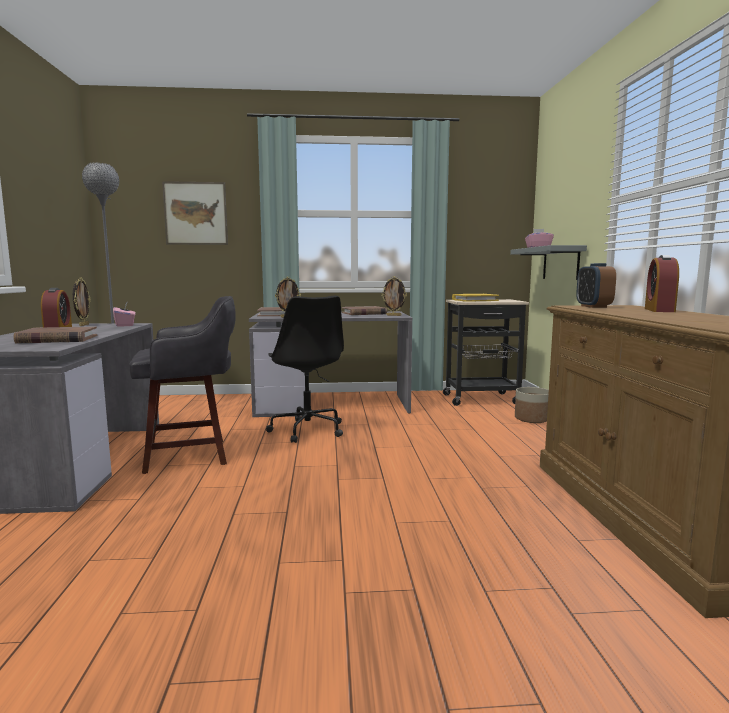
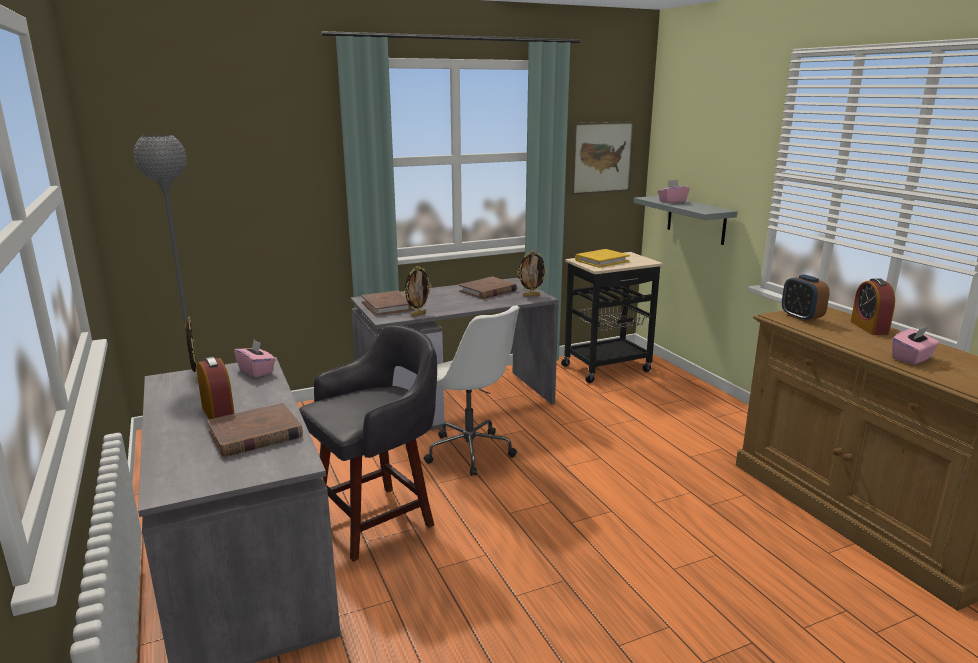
camera: 20 degrees left, 10 degrees up
(195, 213) = (249, 169): picture -> picture (602, 157)
(308, 431) = (471, 453): black office chair -> white office chair
(532, 419) = (678, 394): planter -> none
(673, 317) = (912, 358): none -> pink tissue box

